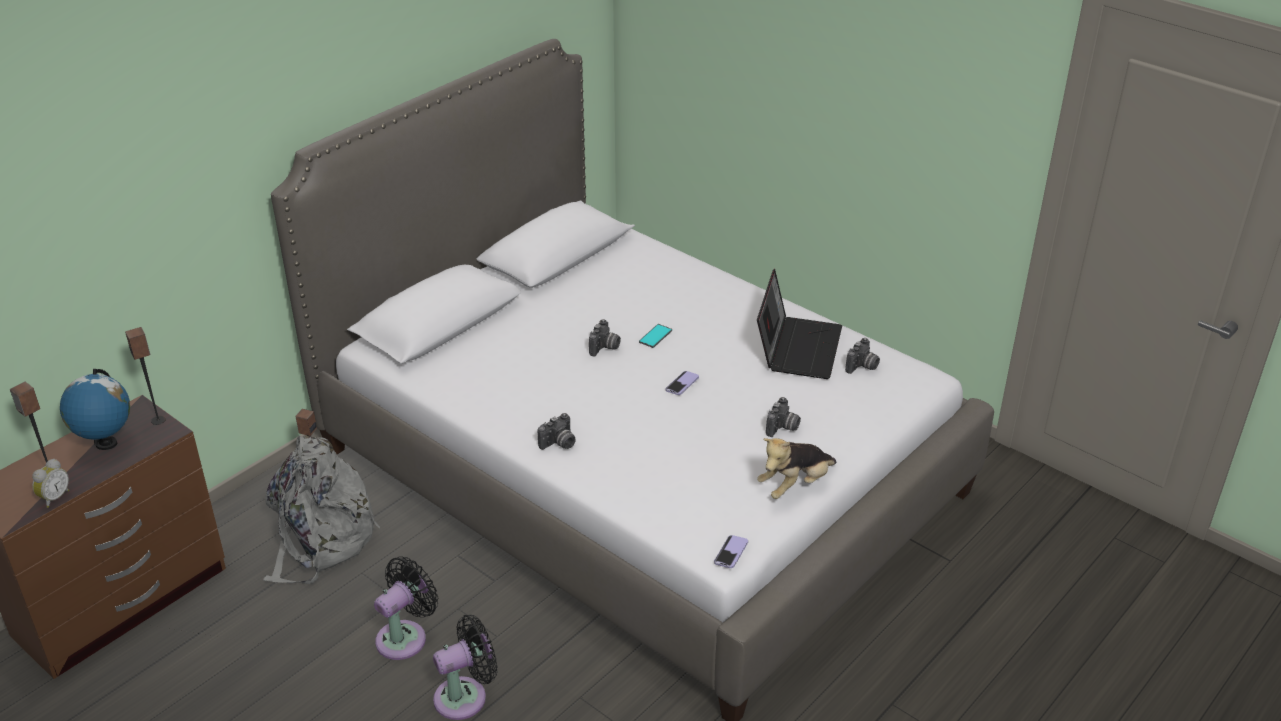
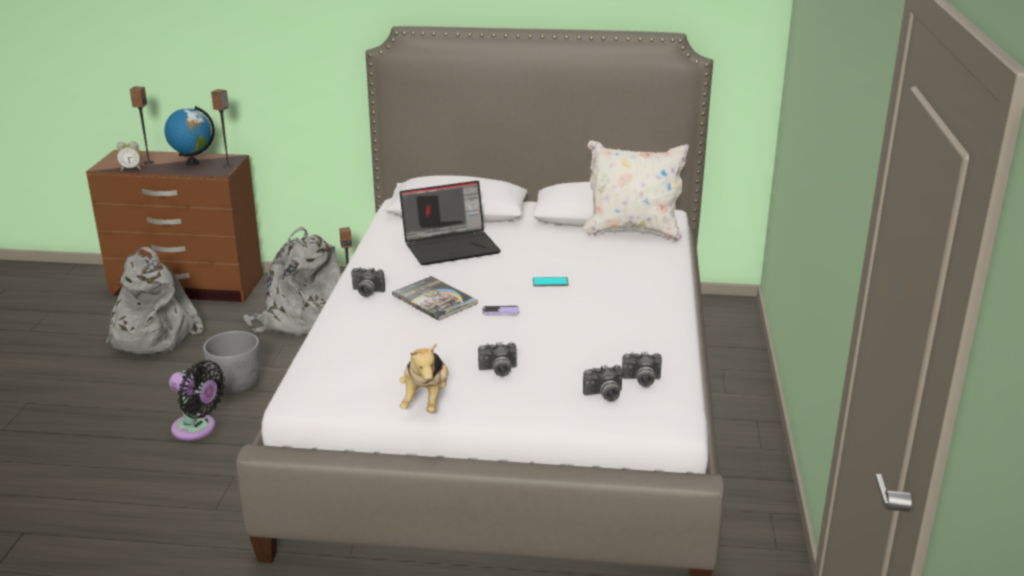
camera: 55 degrees right, 10 degrees down
(211, 672) = (151, 335): none -> grey backpack
(405, 637) = (236, 384): black fan -> grey planter
(605, 348) = (507, 270): camera -> camera (604, 395)
(607, 253) = (632, 232): none -> white pillow
(622, 410) = (434, 299): none -> book
(731, 553) = (305, 399): phone -> none
(795, 485) = (426, 400): plush toy -> plush toy turned 105 degrees counterclockwise
(797, 347) = (625, 342): laptop -> laptop (451, 246)

